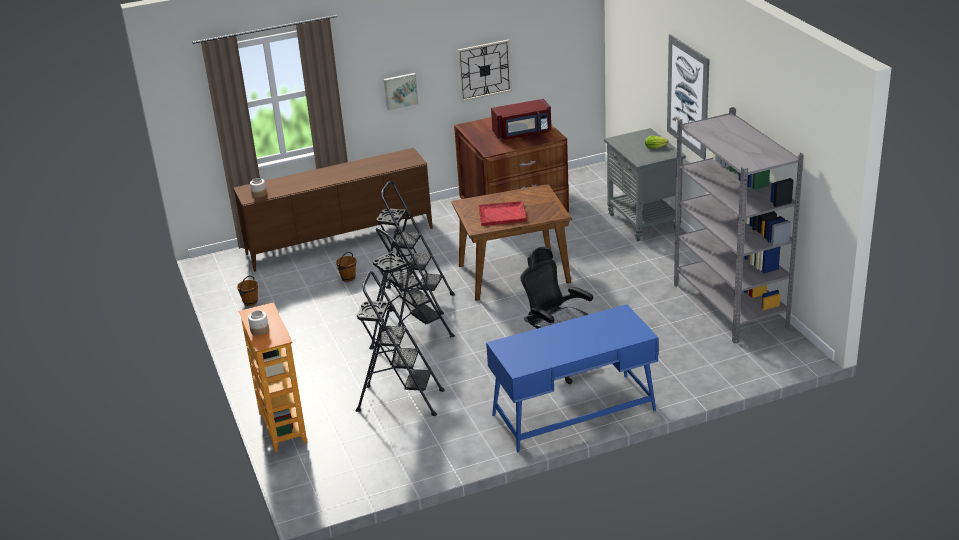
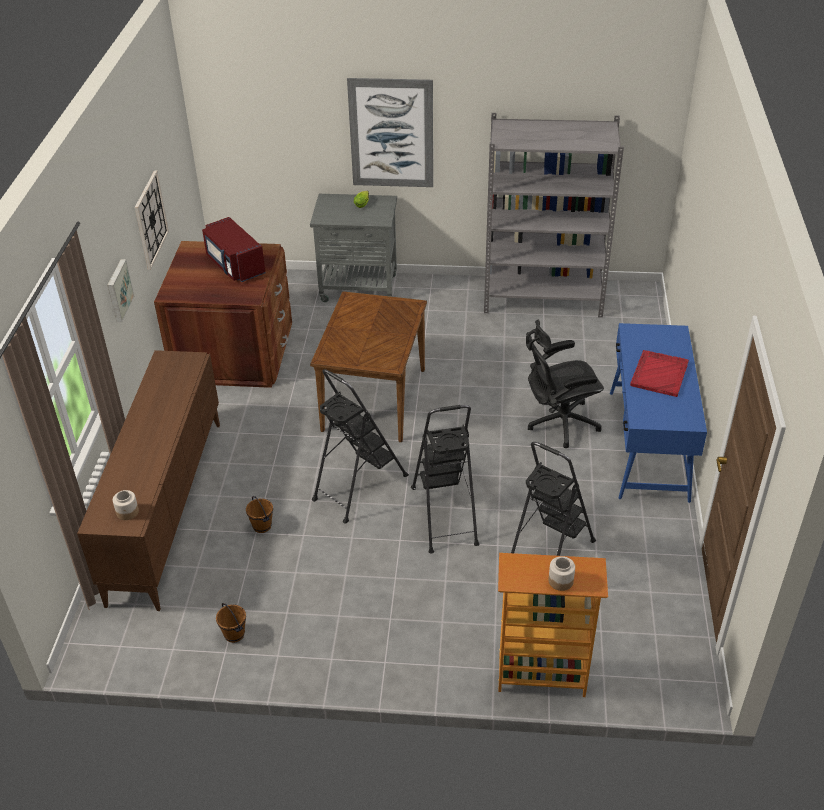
camera: 65 degrees left, 10 degrees up
(503, 214) = (378, 339): red tray -> red tray (659, 374)
(522, 133) = (235, 265): red microwave -> red microwave turned 135 degrees clockwise

